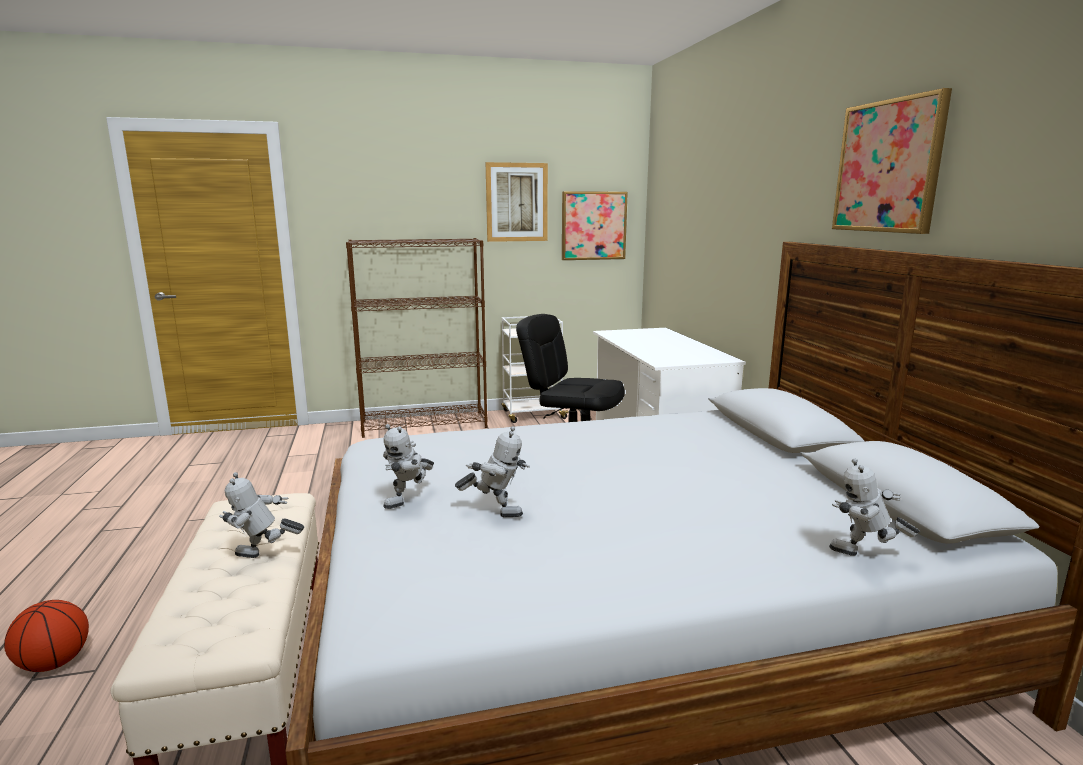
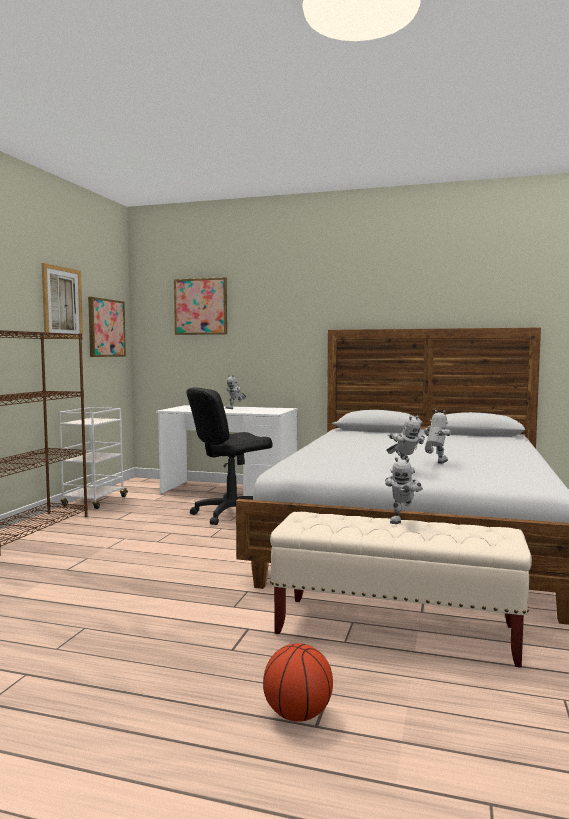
camera: 60 degrees left, 10 degrees down
(865, 557) = (519, 442): toy robot -> toy robot (235, 409)
(888, 166) = (397, 289): picture -> picture (201, 306)

